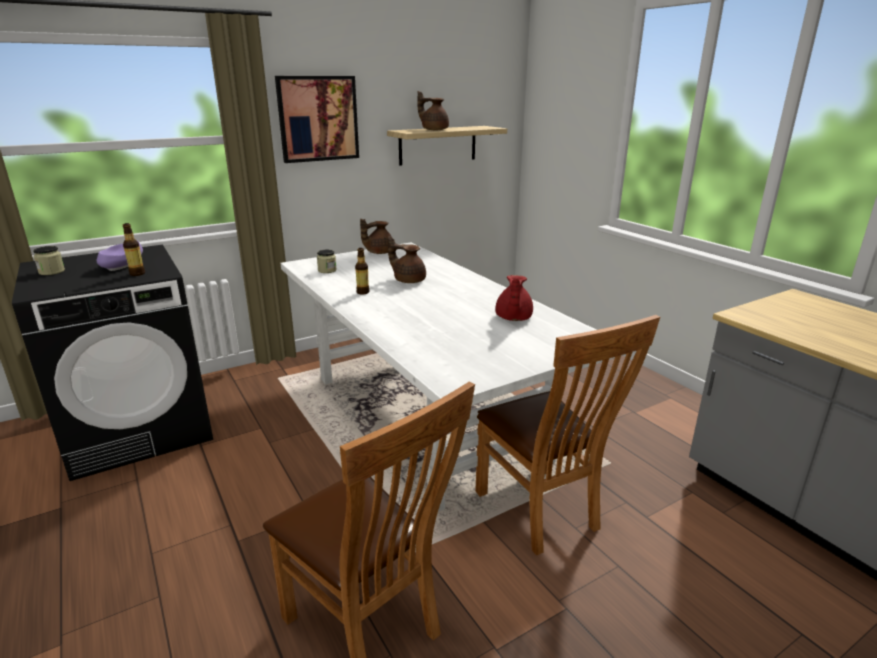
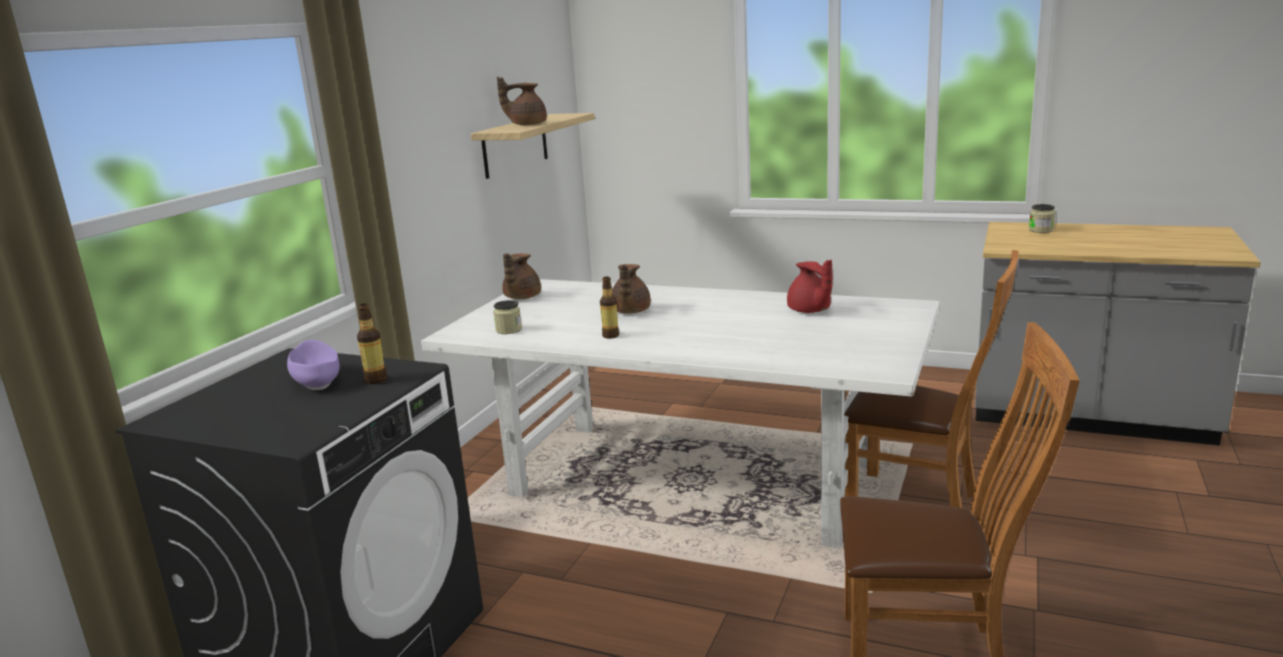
camera: 35 degrees left, 5 degrees down
(52, 272) = (225, 418): jar -> jar (1041, 230)
(318, 119) = (407, 127): picture -> none
(408, 280) = (629, 311): brown teapot -> brown teapot turned 75 degrees counterclockwise

